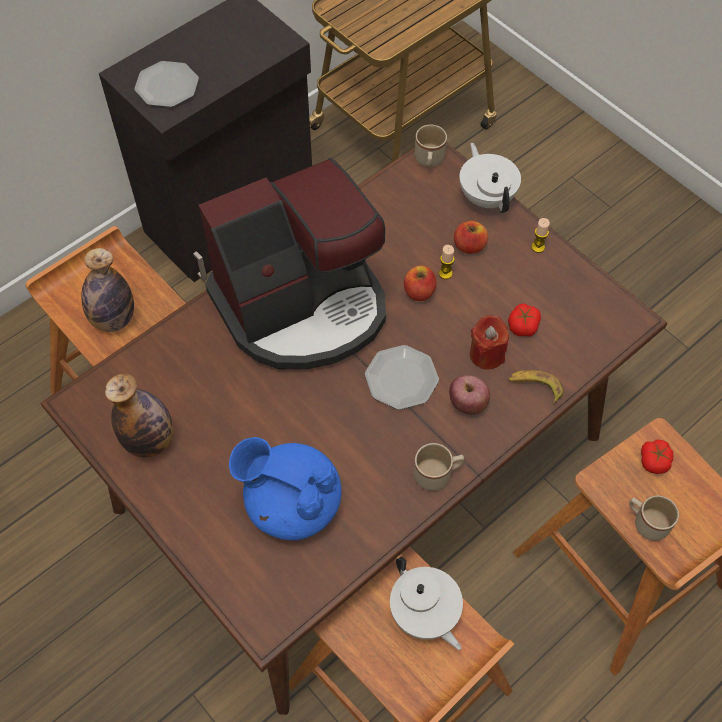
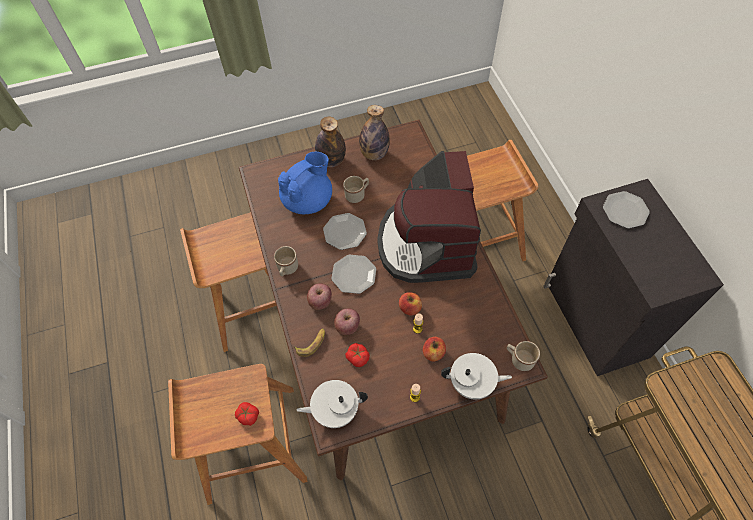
camera: 115 degrees right, 0 degrees up
(113, 319) = (474, 175): bottle -> bottle (331, 160)
(331, 420) = (345, 232): none -> plate
(424, 615) = (235, 257): white teapot -> white teapot (335, 410)
(486, 354) = (347, 327): red candle -> apple
(646, 522) = (216, 389): beige mug -> beige mug (357, 194)

